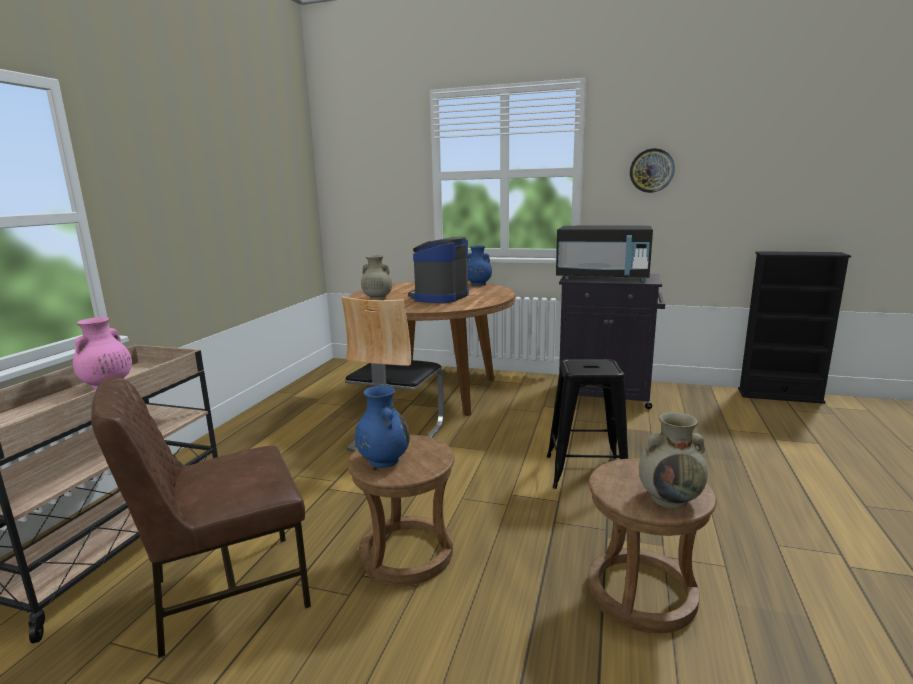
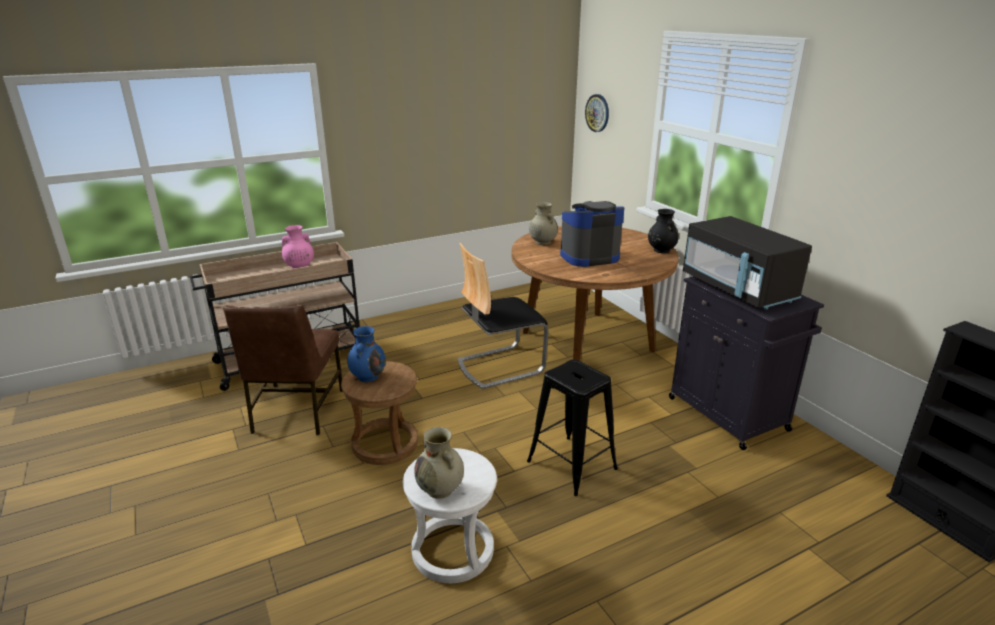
camera: 45 degrees right, 10 degrees up
(227, 592) = (296, 411): brown chair -> brown chair turned 105 degrees counterclockwise
(478, 284) = (661, 250): blue vase -> black vase
(641, 593) = (452, 550): brown stool -> white stool
(651, 170) = (859, 172): wall clock -> wall clock (597, 113)

